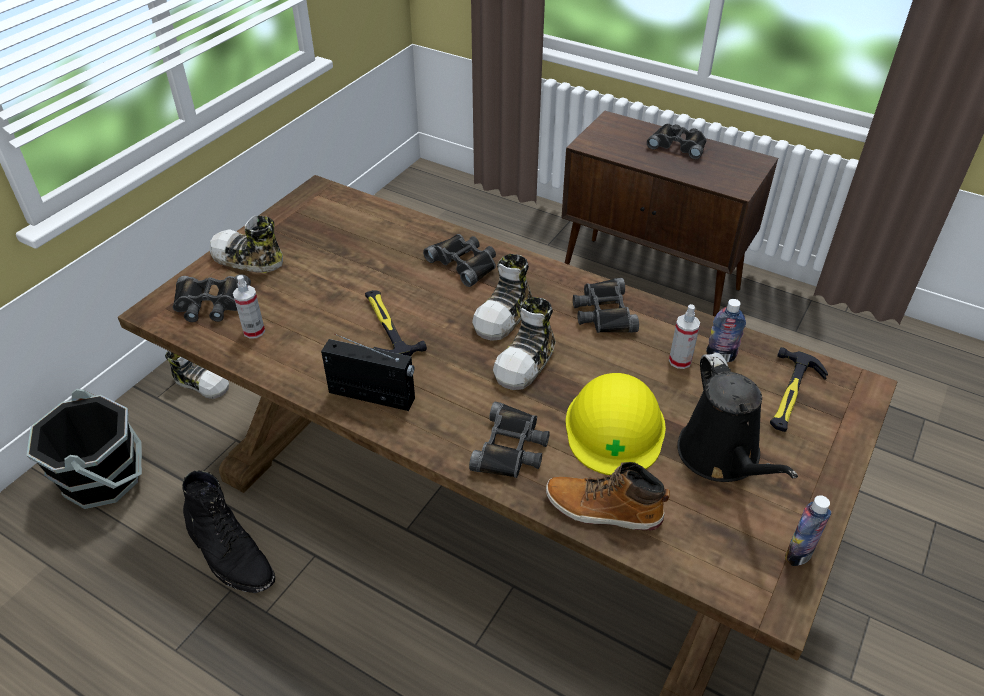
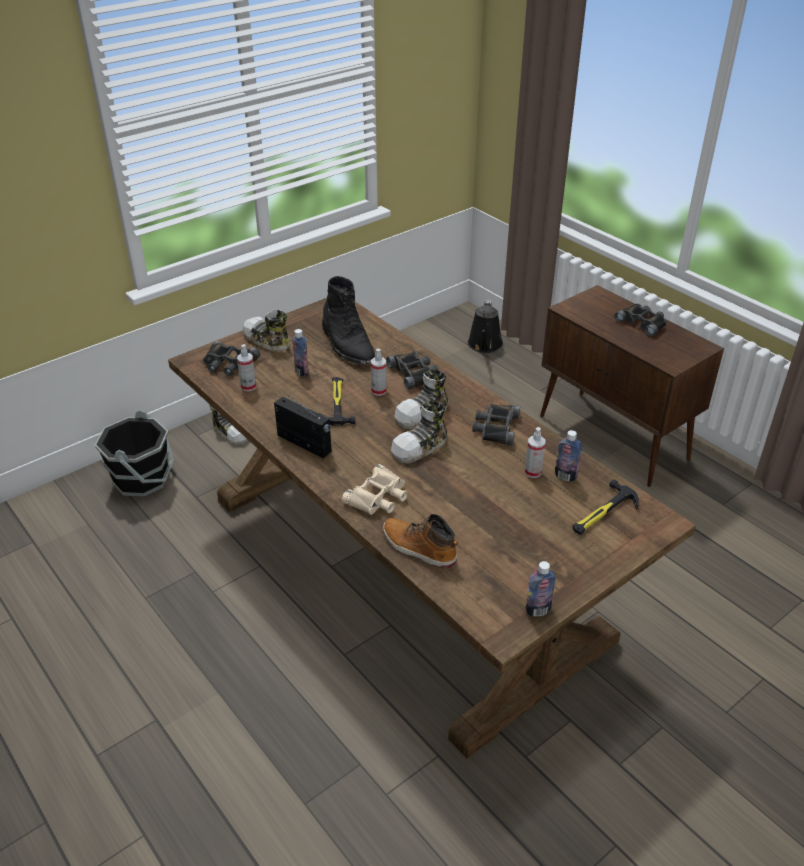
camera: 20 degrees right, 5 degrees down
(230, 554) = (204, 549): black boot -> black boot (348, 344)
(317, 293) = (301, 372): none -> bottle
(433, 297) = (379, 391): none -> spray bottle
(511, 448) = (378, 497): black binoculars -> beige binoculars
(615, 427) = (458, 502): yellow hard hat -> none
(722, 457) = (523, 539): black watering can -> black watering can (484, 345)

